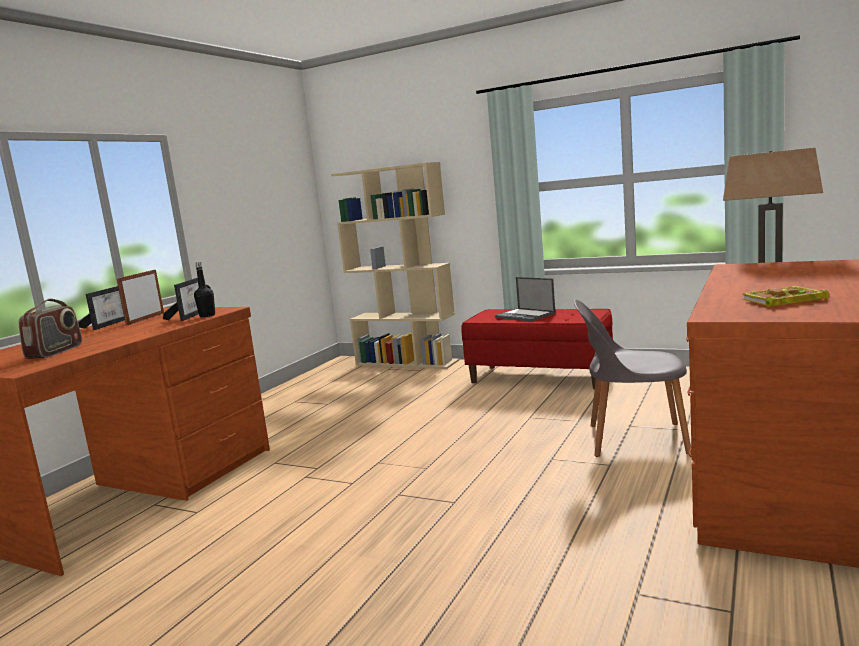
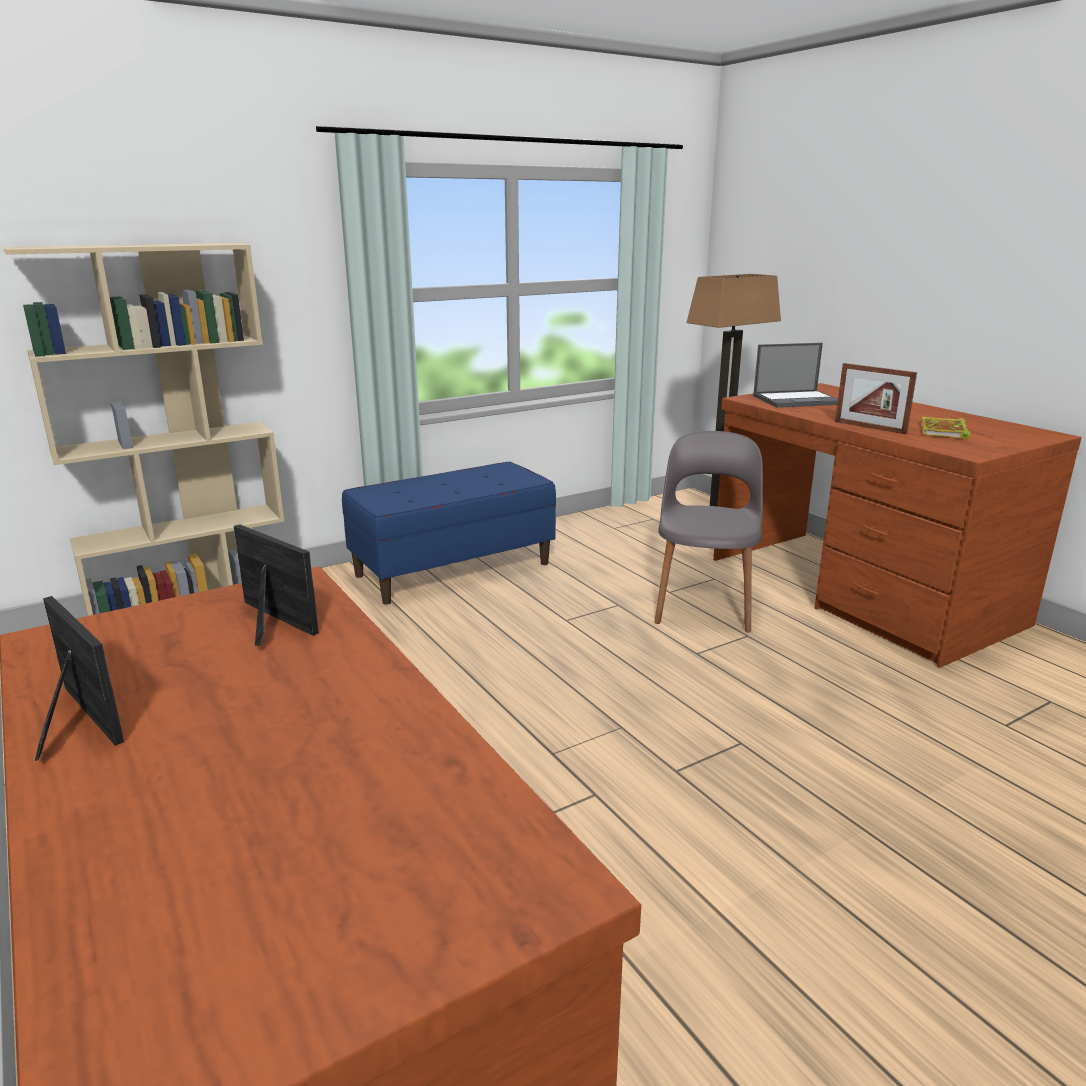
camera: 60 degrees left, 10 degrees up
(55, 352) = (362, 820): radio -> none
(145, 319) = (144, 666): picture frame -> picture frame (869, 427)
(207, 316) = (323, 607): black bottle -> none
(525, 315) = (437, 488): laptop -> laptop (797, 400)
(540, 377) = (453, 569): red bench -> blue bench
(633, 439) = (704, 603): grey chair -> grey chair turned 150 degrees clockwise

